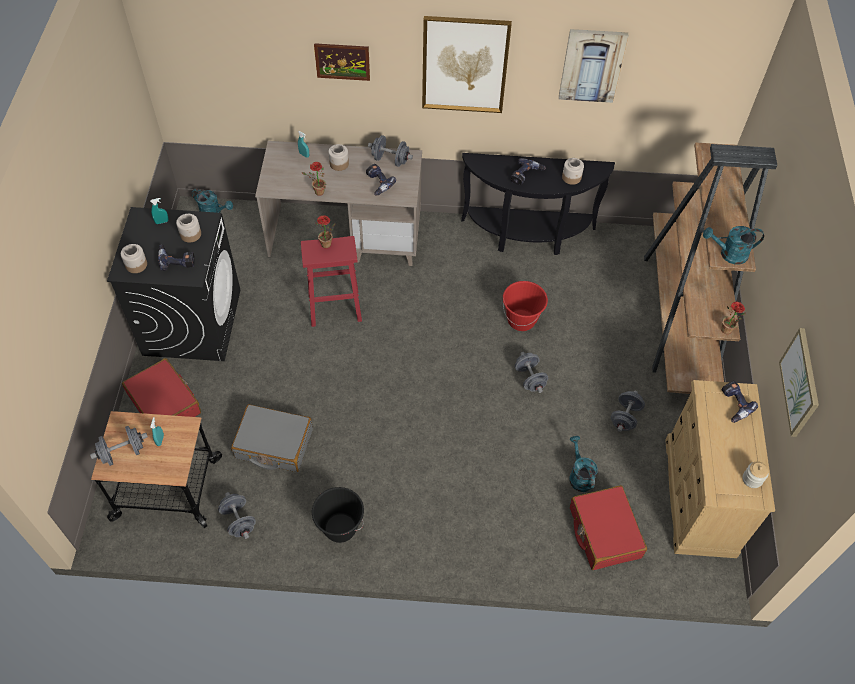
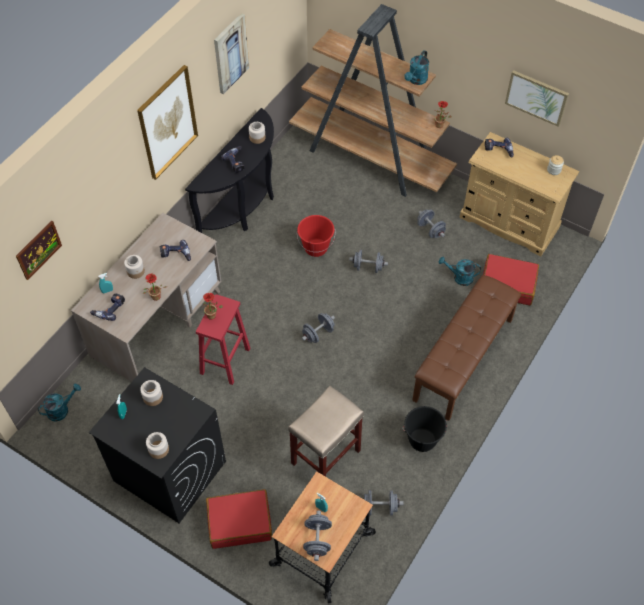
camera: 60 degrees left, 0 degrees up
(177, 260) = (174, 417): power drill -> power drill (109, 309)
(274, 444) = (326, 456): grey suitcase -> beige stool
(342, 61) = (99, 195): picture -> picture (38, 249)
(390, 160) = (157, 236): grey dumbbell -> grey dumbbell (318, 333)
(469, 527) = (464, 360): none -> brown bench

